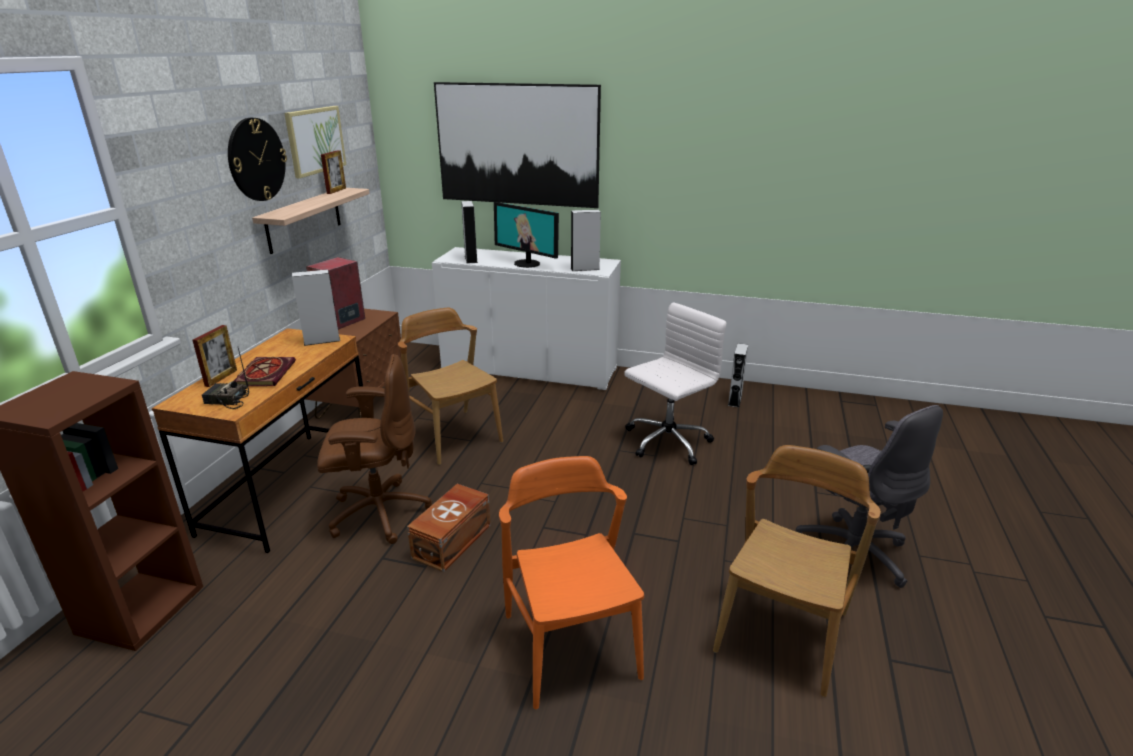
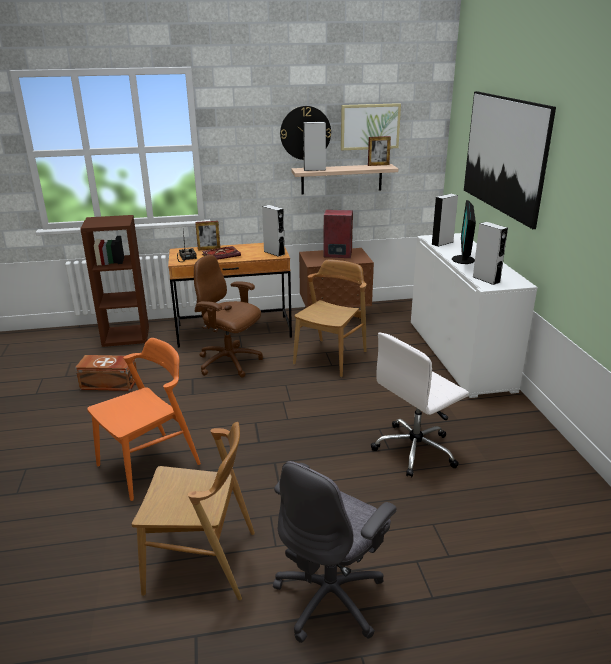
camera: 65 degrees right, 0 degrees up
(378, 513) = (230, 363): brown office chair -> brown office chair turned 150 degrees clockwise
(453, 541) = (220, 395): brown storage box -> brown storage box (109, 383)
(666, 442) = (416, 450): white office chair -> white office chair turned 120 degrees clockwise
(735, 400) = (544, 476): grey speaker -> grey speaker (314, 169)

